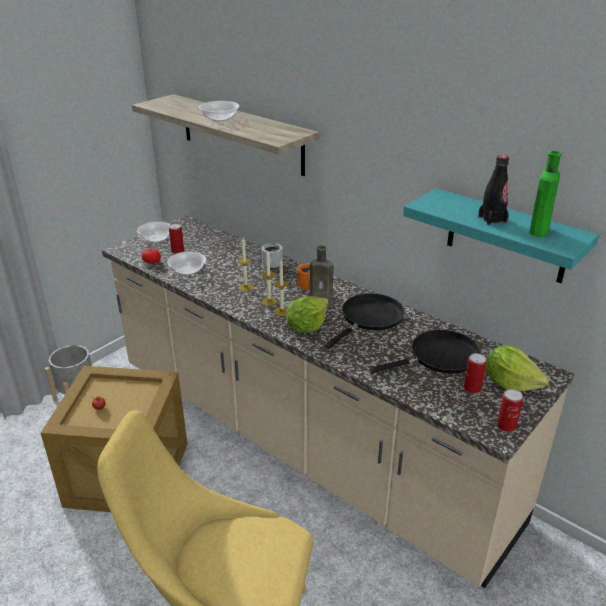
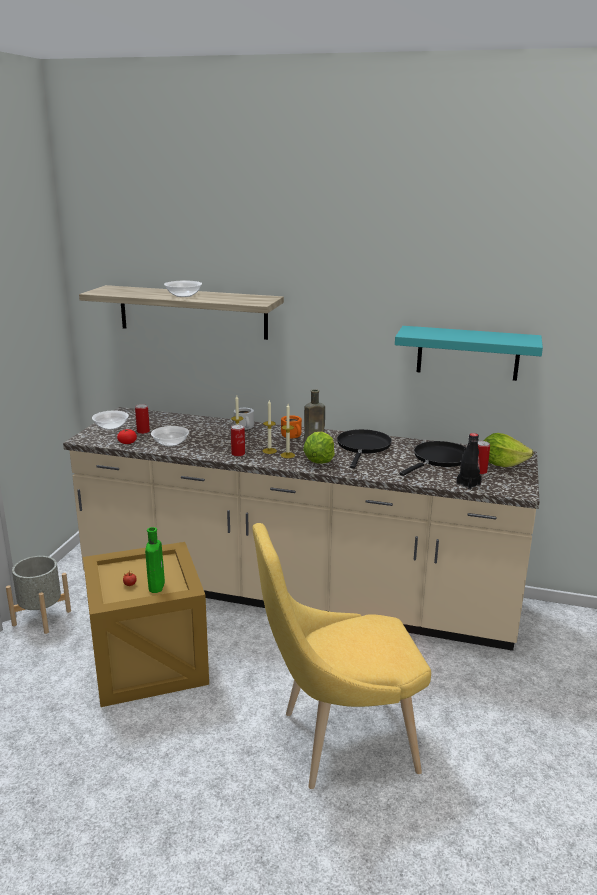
camera: 25 degrees left, 10 degrees down
(492, 219) = (466, 336): black bottle -> black bottle (468, 484)
(506, 426) = (522, 486): can -> can (238, 454)
(539, 230) = (503, 337): green bottle -> green bottle (156, 585)

